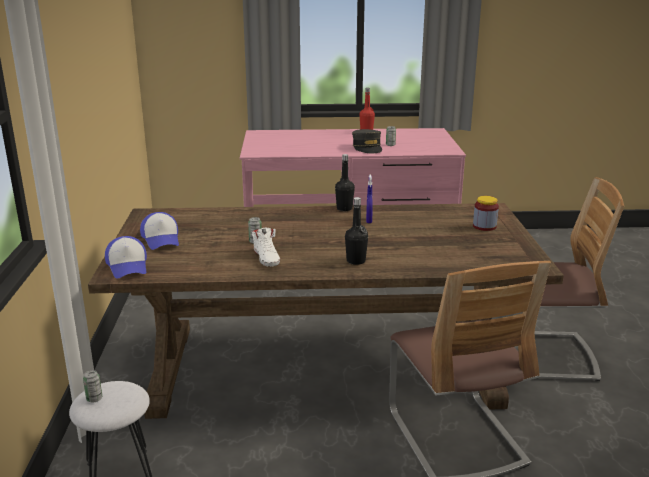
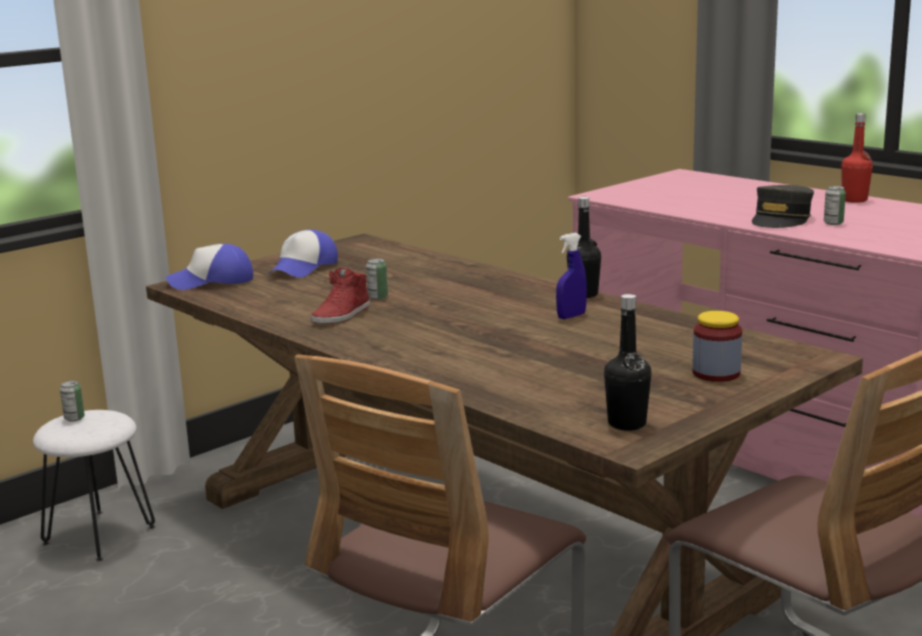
camera: 50 degrees right, 5 degrees down
(128, 266) = (212, 281): cap -> cap turned 45 degrees clockwise
(266, 257) = (342, 315): white shoe -> red shoe
(356, 261) = (418, 350): black bottle -> black bottle (627, 424)

